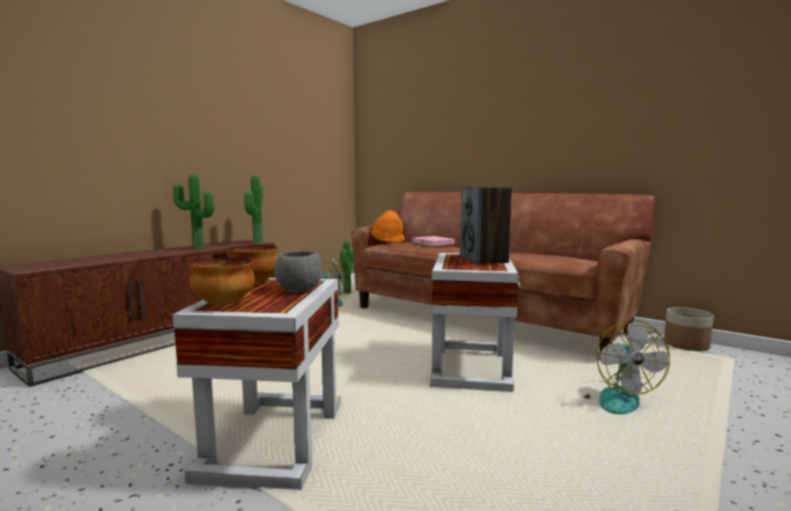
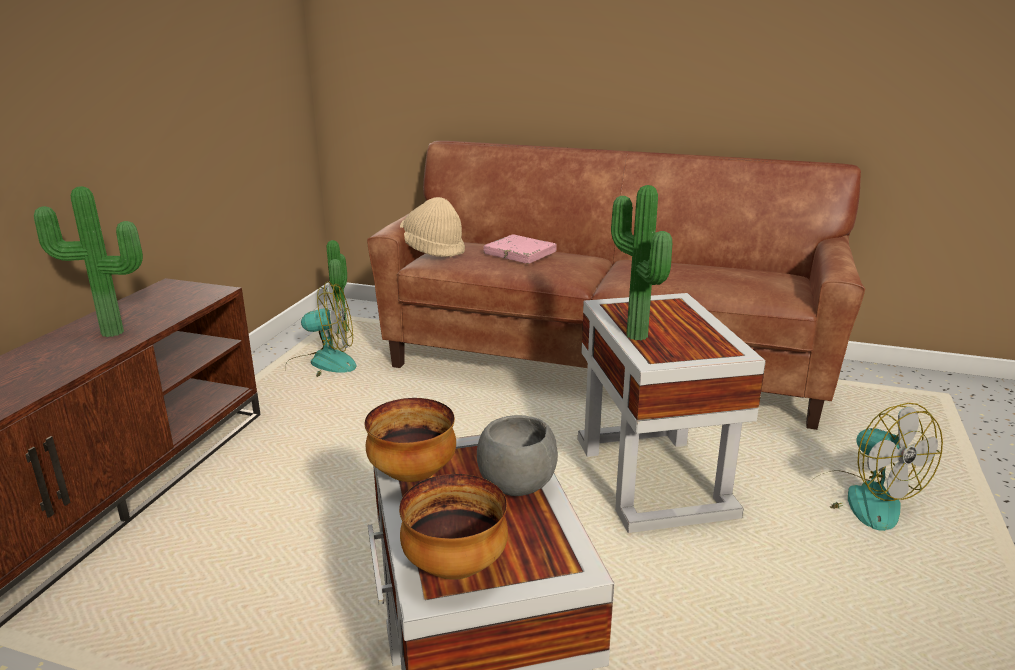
camera: 20 degrees left, 15 degrees up
(256, 243) = (206, 292): potted plant -> potted plant (633, 336)
(387, 241) = (432, 250): orange hat -> beige hat
(484, 260) = (678, 321): speaker -> none
(686, 345) = (886, 376): planter -> none

